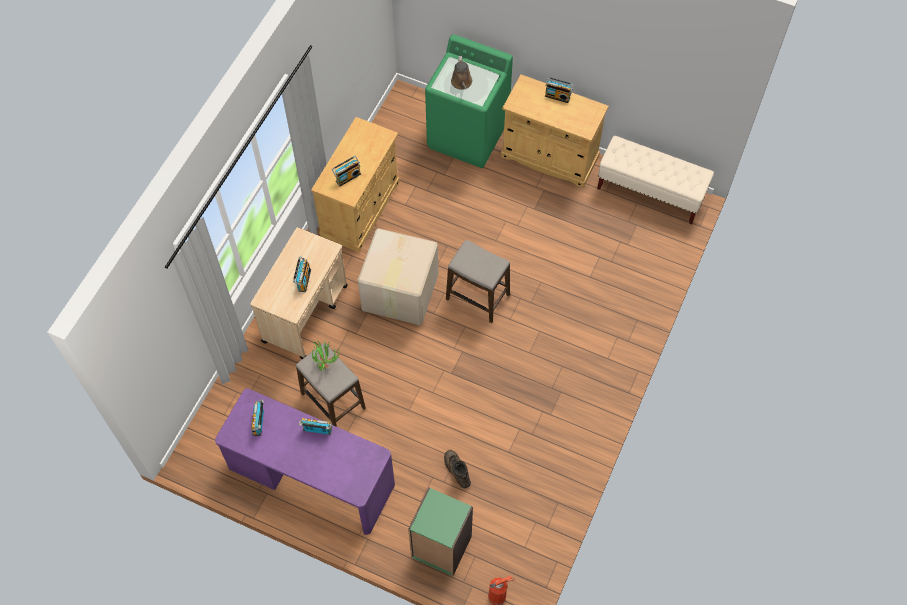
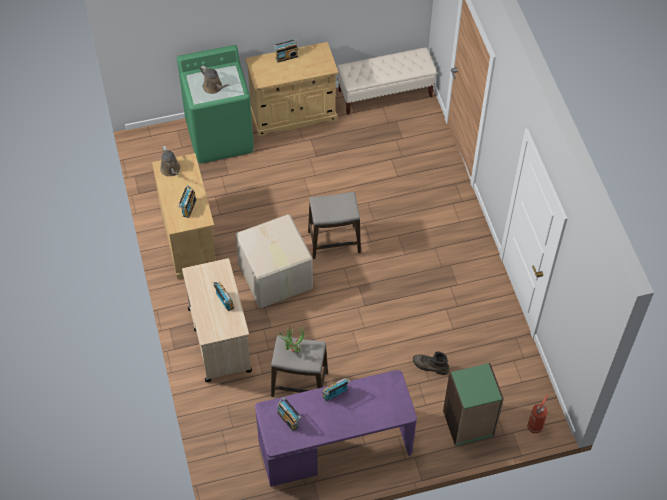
camera: 40 degrees left, 5 degrees down
(364, 134) = (171, 170): none -> brown watering can

